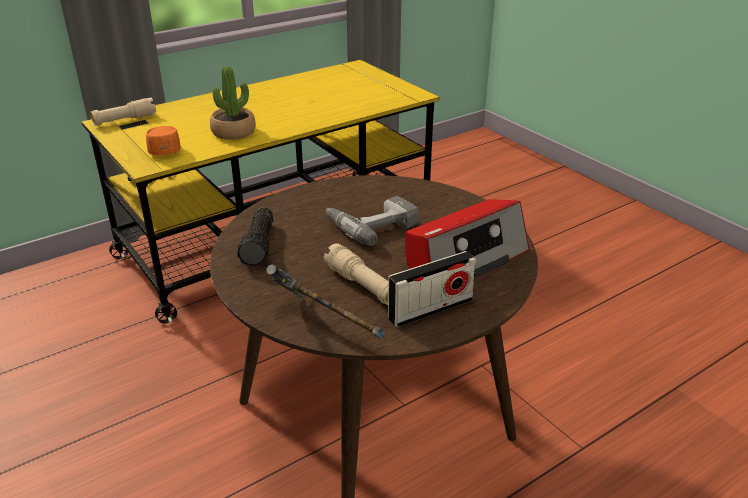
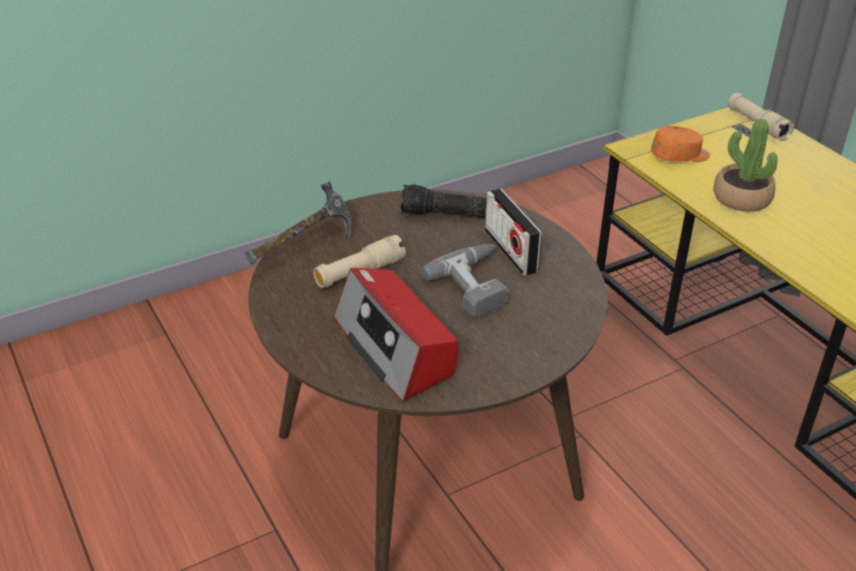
camera: 95 degrees right, 5 degrees up
(430, 309) = (307, 312): radio -> radio (510, 251)

